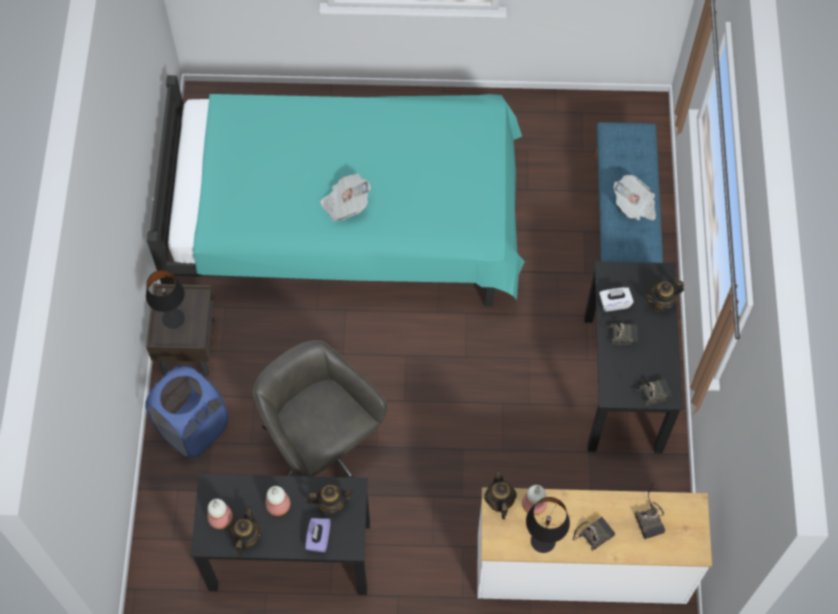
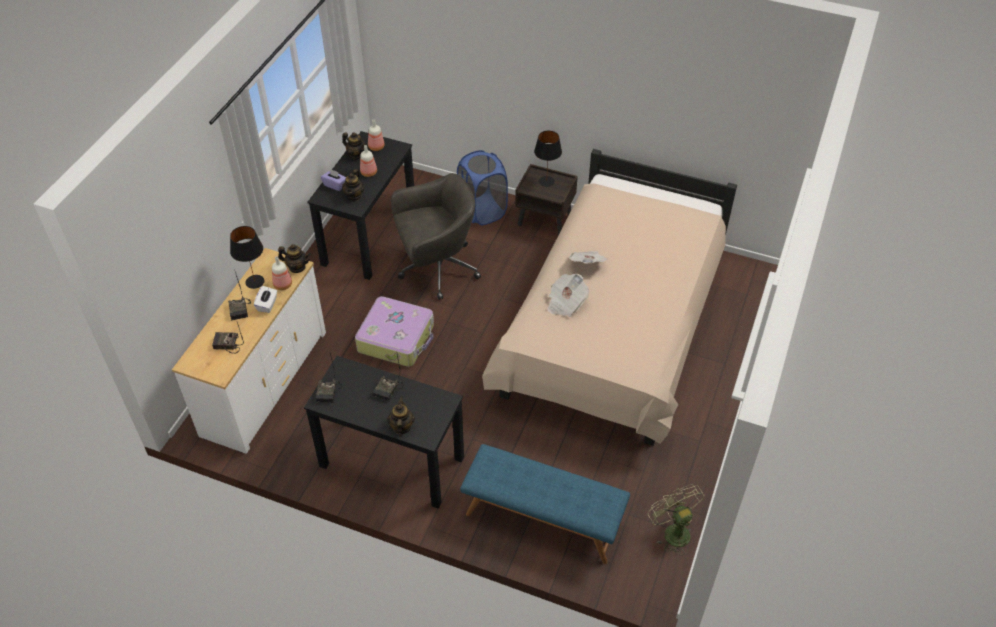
camera: 110 degrees right, 15 degrees down
(348, 222) = (613, 329): turquoise bed -> beige bed
(452, 446) = (397, 338): none -> suitcase
(584, 112) = (672, 531): none -> green fan
(614, 303) = (418, 395): white tissue box -> white tissue box (267, 305)
(634, 206) = (526, 483): newspaper -> newspaper (565, 303)

